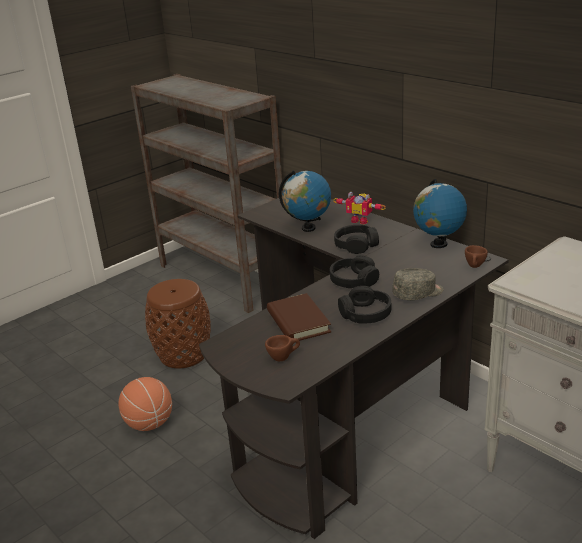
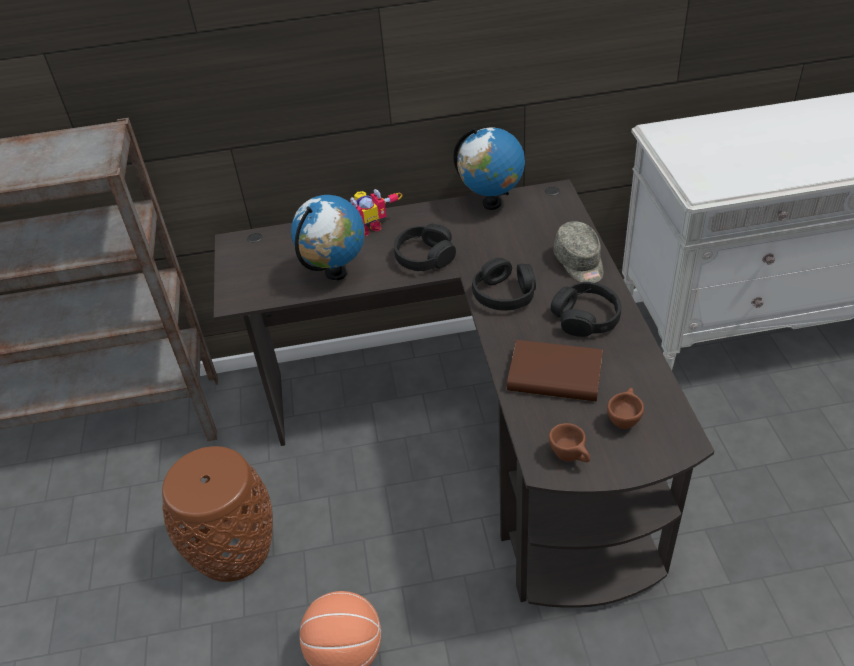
camera: 55 degrees left, 15 degrees up
(418, 293) = (579, 263): grey cap -> grey cap turned 150 degrees clockwise
(475, 267) = (565, 204): brown cup -> brown cup (570, 457)

